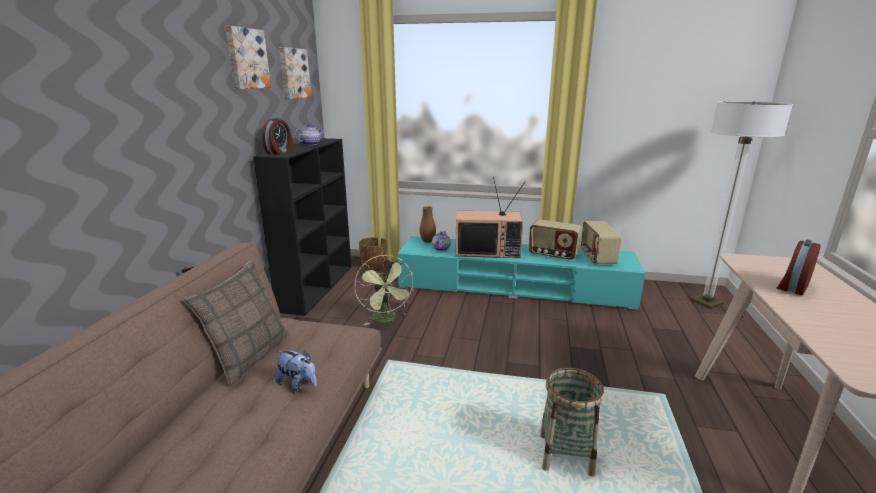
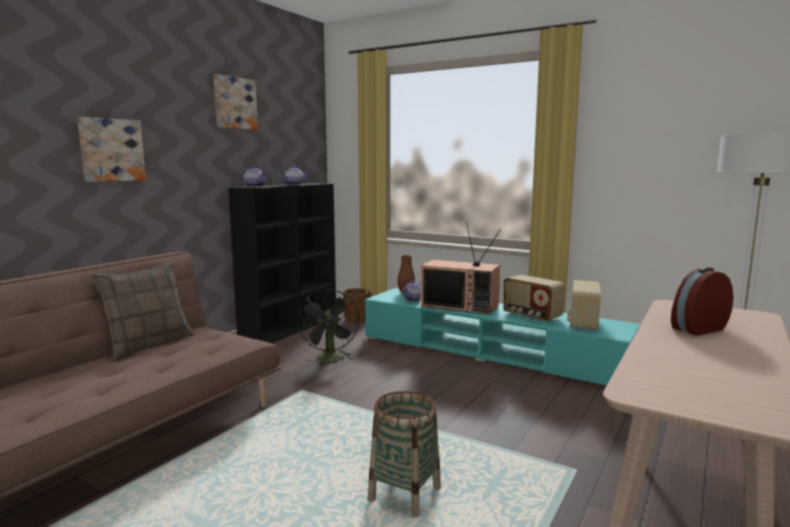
camera: 20 degrees right, 10 degrees down
(280, 152) = (255, 186): alarm clock -> teapot
(293, 73) = (291, 121): picture -> picture (111, 150)
(298, 384) = (163, 365): plush toy -> none
(386, 319) = (330, 360): green fan -> black fan

